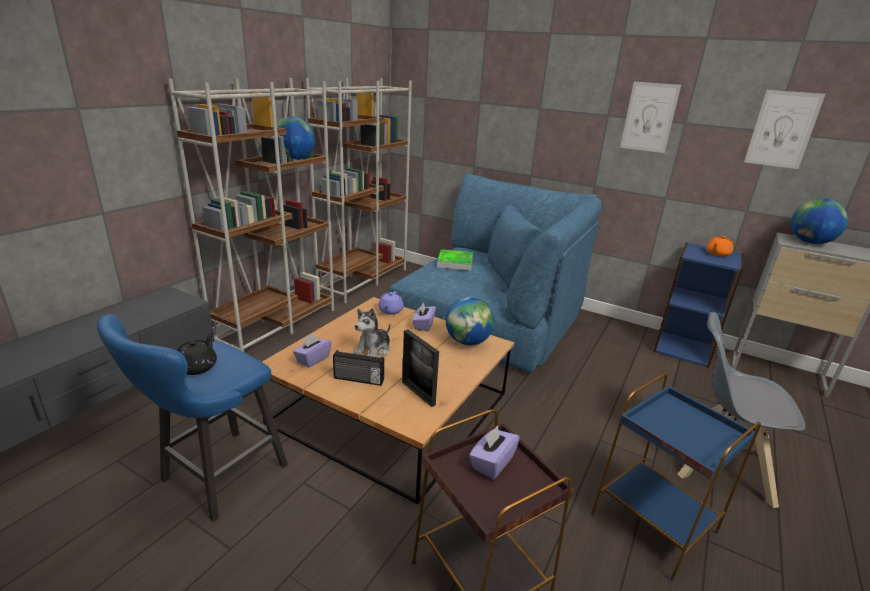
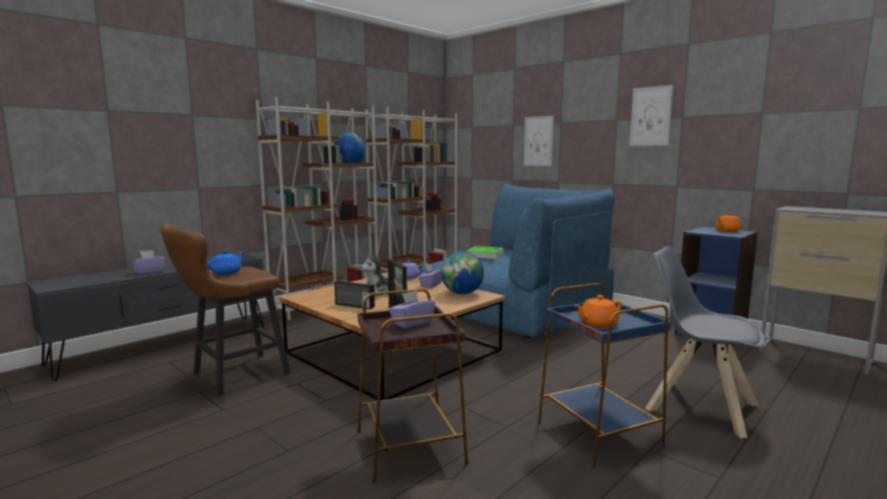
camera: 15 degrees right, 15 degrees down
(198, 366) = (227, 272): black teapot -> blue teapot
(213, 481) = (229, 377): blue stool -> brown stool
(313, 359) = (326, 296): purple tissue box -> purple tissue box (149, 272)
(683, 438) = (597, 324): none -> orange teapot
(782, 129) = (769, 109): picture -> picture (538, 141)
(809, 243) = (813, 209): globe -> none

